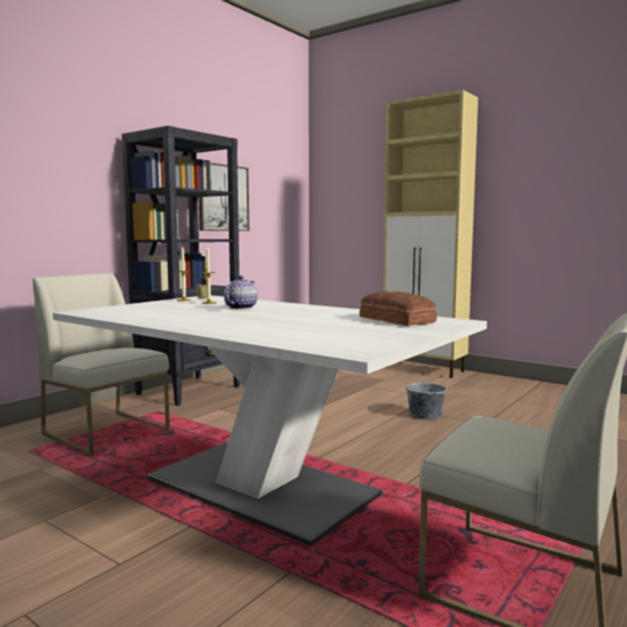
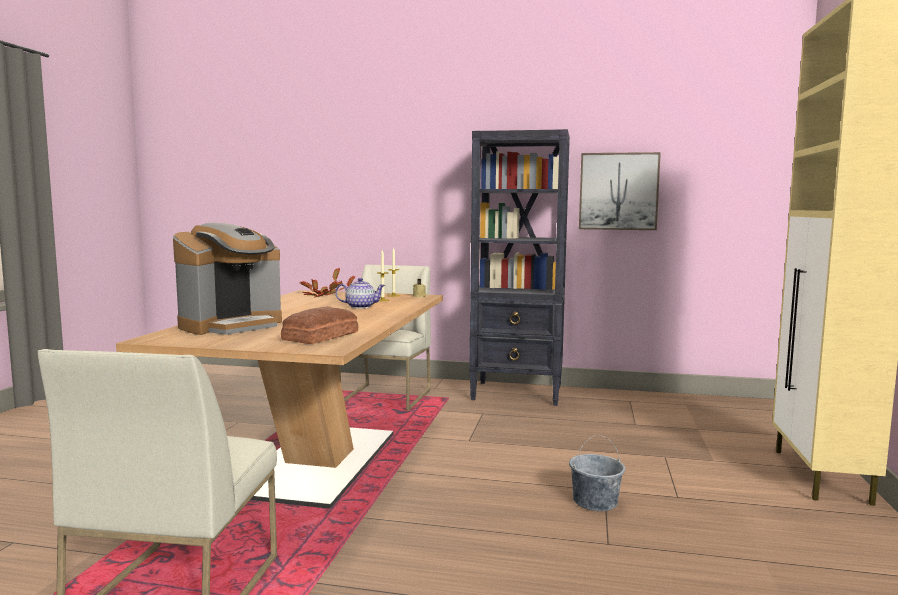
camera: 65 degrees right, 0 degrees up
(133, 309) = (324, 295): none -> potted plant
(261, 487) = (318, 463): white dining table -> brown dining table
(302, 333) = (232, 326): none -> coffee machine

